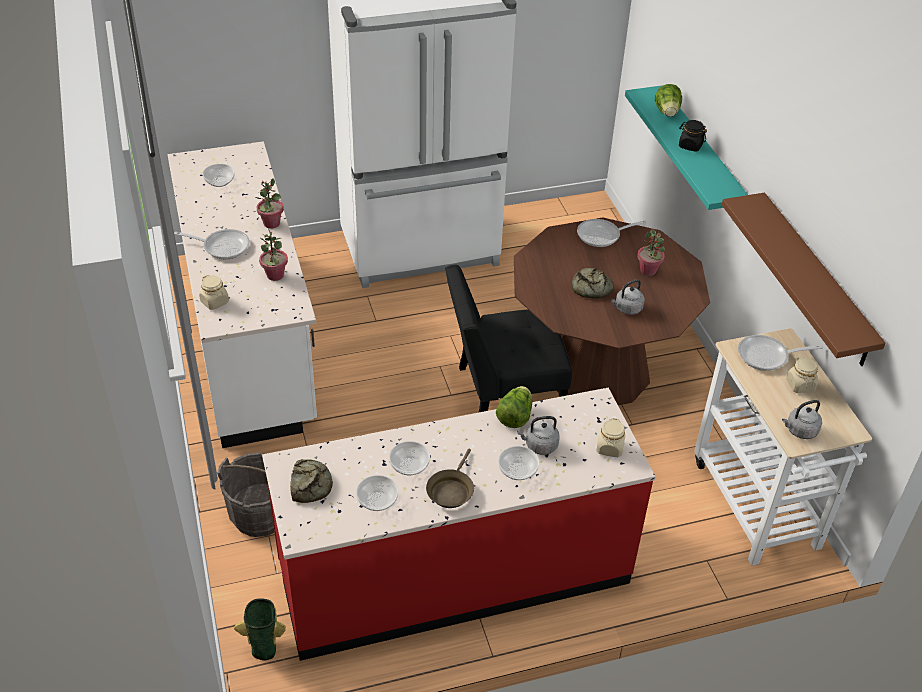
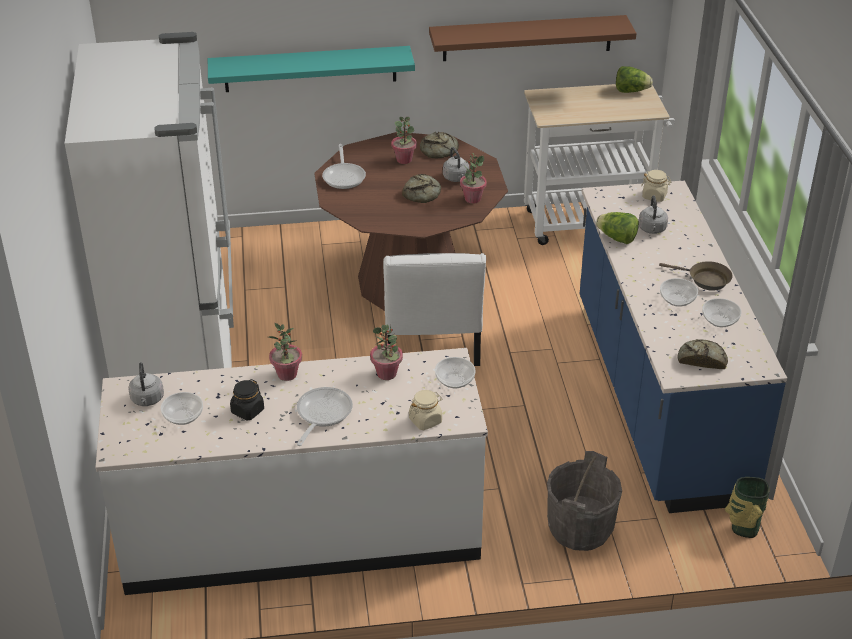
camera: 80 degrees left, 5 degrees down
(454, 574) = (657, 398): red counter -> blue counter
(503, 392) = (431, 343): black chair -> white chair
(518, 470) = (681, 243): bowl -> bowl (454, 380)
(592, 323) = (472, 199): none -> potted plant
(667, 113) = (260, 62): lettuce -> lettuce (631, 91)
(676, 293) = (439, 150): none -> bread
(690, 146) = (321, 59): black jar -> black jar (247, 411)
(767, 356) = (558, 106): frying pan -> none
(799, 431) = (642, 107): grey kettle -> grey kettle (147, 400)
(800, 385) = (592, 98): beige jar -> none

